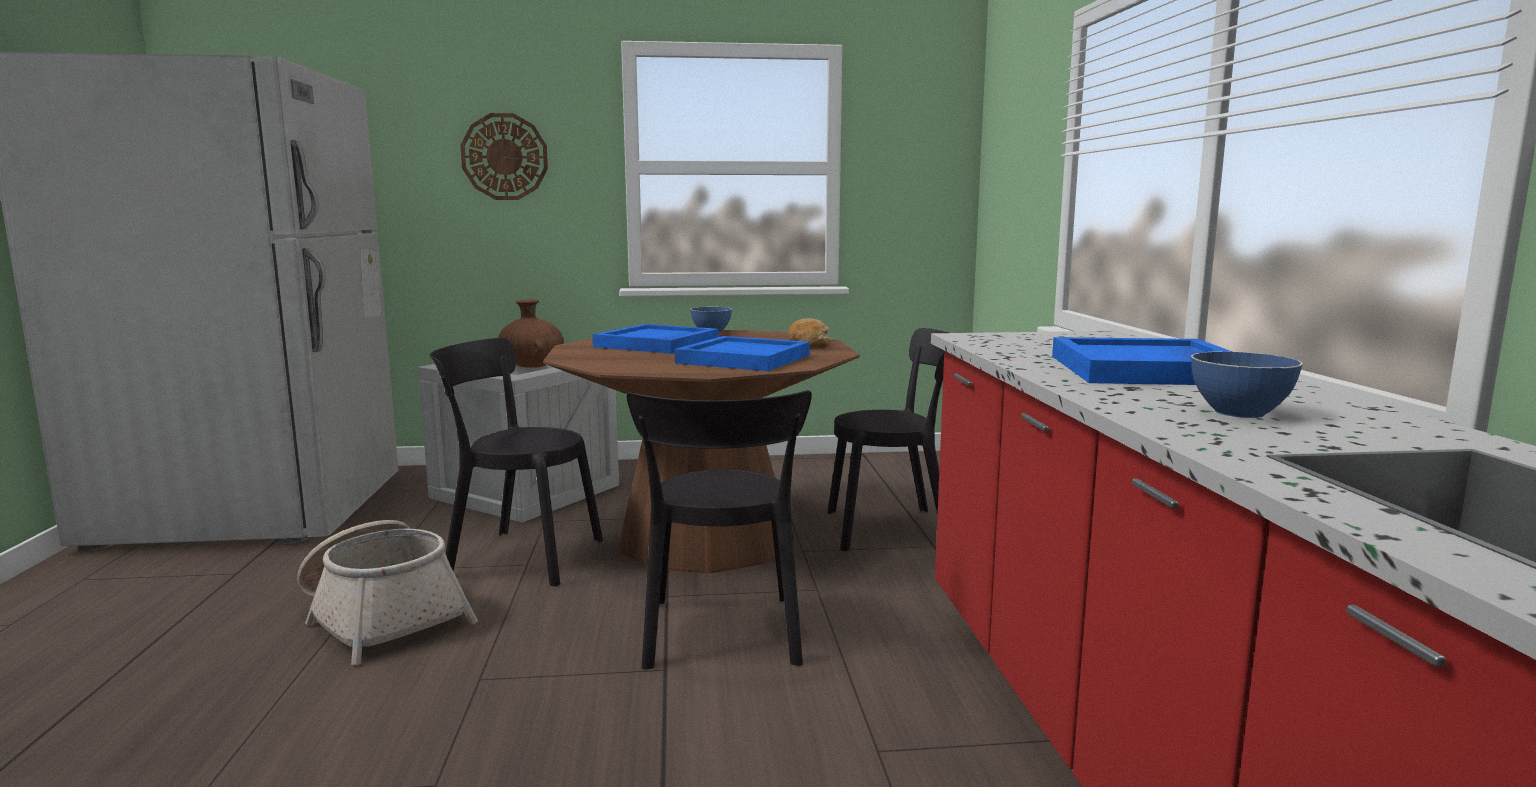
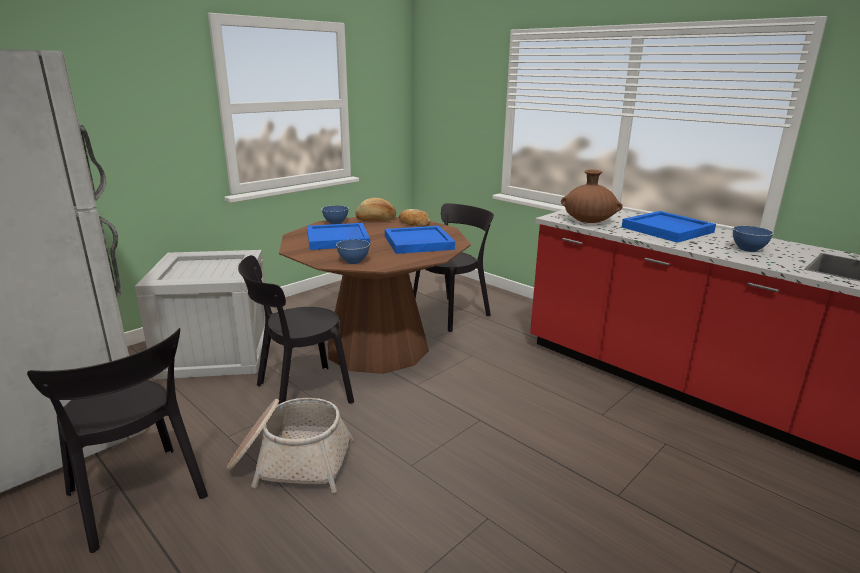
camera: 40 degrees left, 10 degrees up
(504, 157) = (129, 105): wall clock -> none
(532, 366) = (207, 266): brown vase -> brown vase (588, 221)
(600, 361) = (353, 261): none -> blue bowl
(722, 637) = (475, 394): black chair -> black chair (138, 499)
(772, 335) = (376, 219): none -> bread

